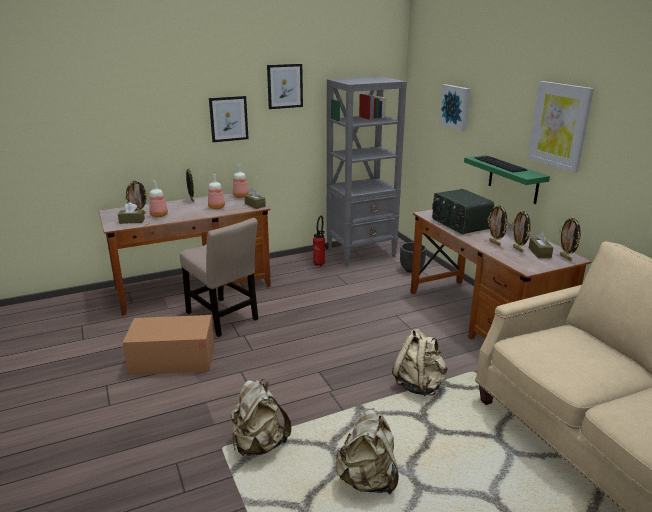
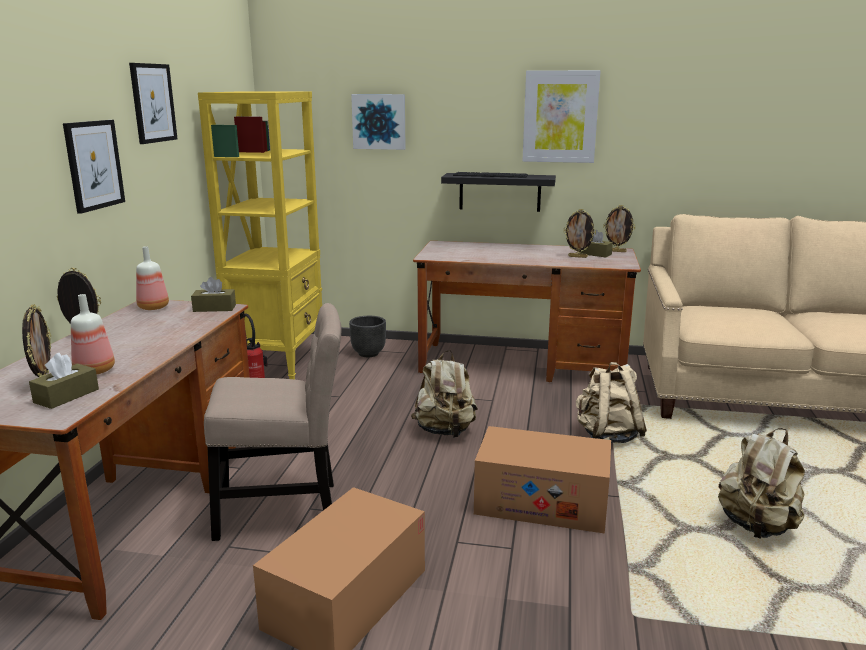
camera: 55 degrees left, 5 degrees down
(217, 207) = (165, 328): bottle -> none
(259, 444) = (646, 581): beige backpack -> beige backpack (445, 431)
(305, 385) = (541, 502): none -> cardboard box
(362, 253) = (278, 362): grey bookcase -> yellow bookcase
(460, 224) = (481, 255): radio -> none
(495, 243) = (551, 258): picture frame -> none
(513, 179) = (499, 192): green shelf -> black shelf

